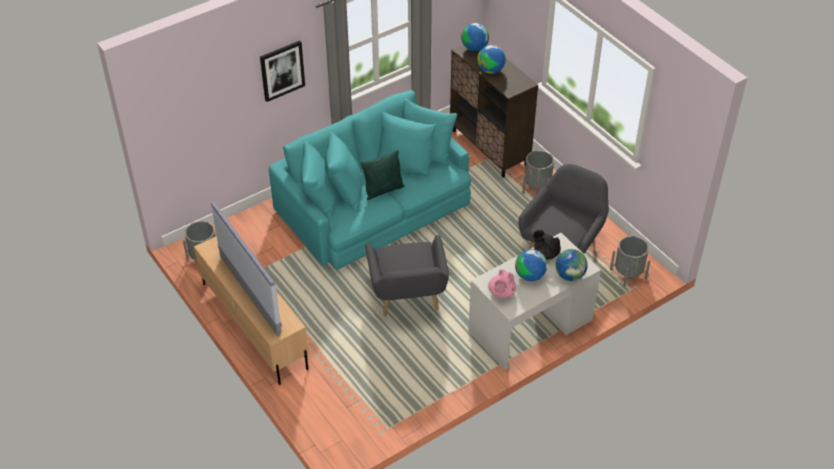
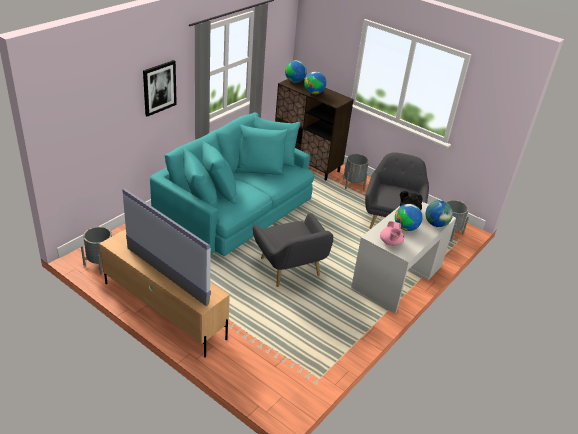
camera: 20 degrees left, 10 degrees down
(383, 190) = (251, 187): green pillow -> none

